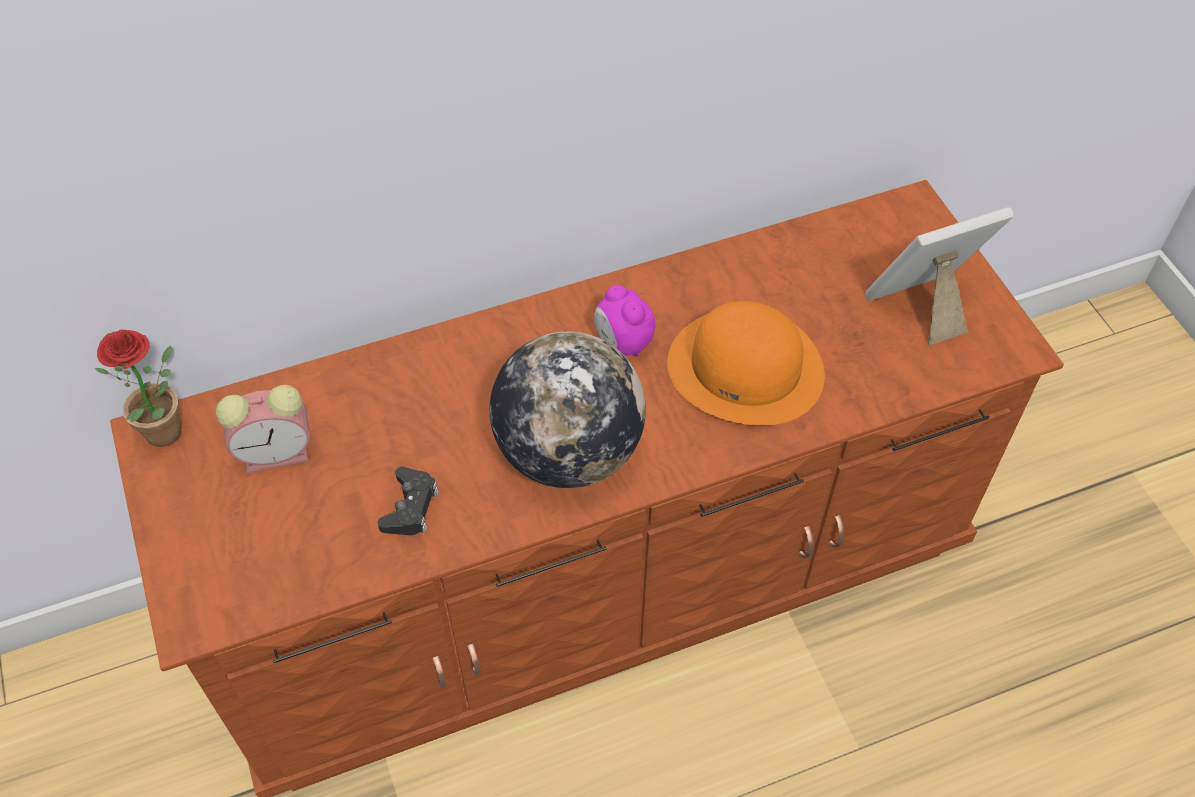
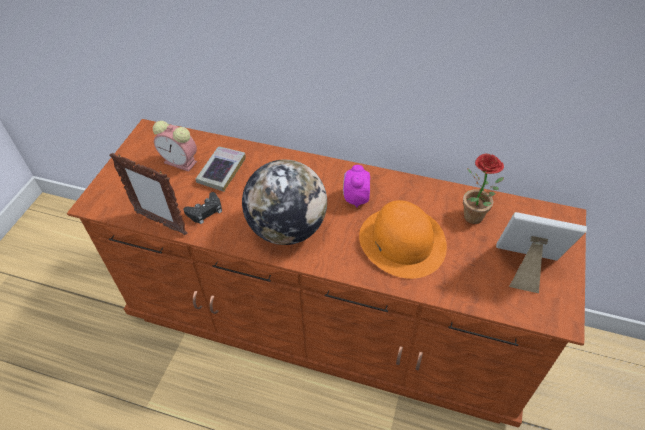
camera: 40 degrees right, 5 degrees down
(169, 436) = (153, 135): potted plant -> potted plant (475, 220)
(356, 573) = (161, 223): none -> picture frame
(367, 426) = (221, 171): none -> book

